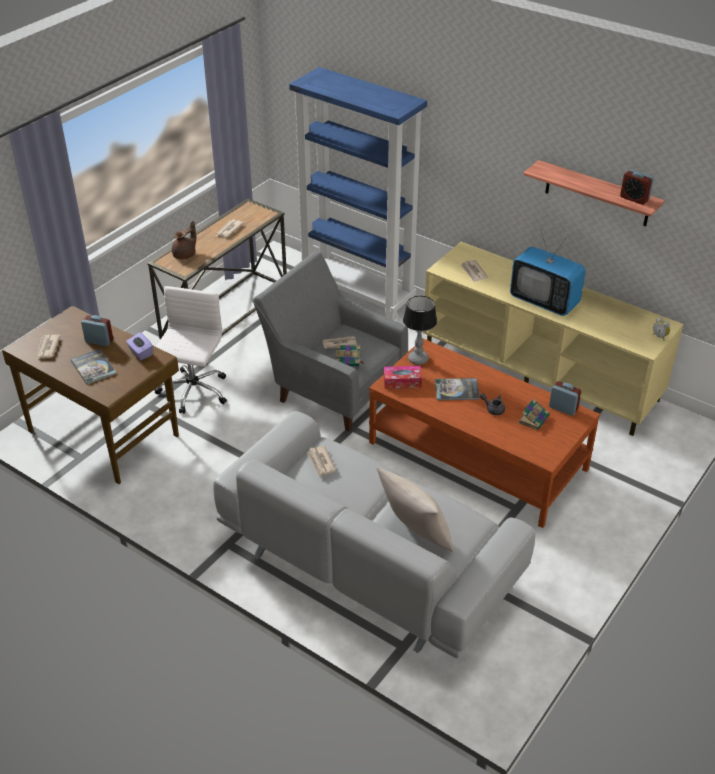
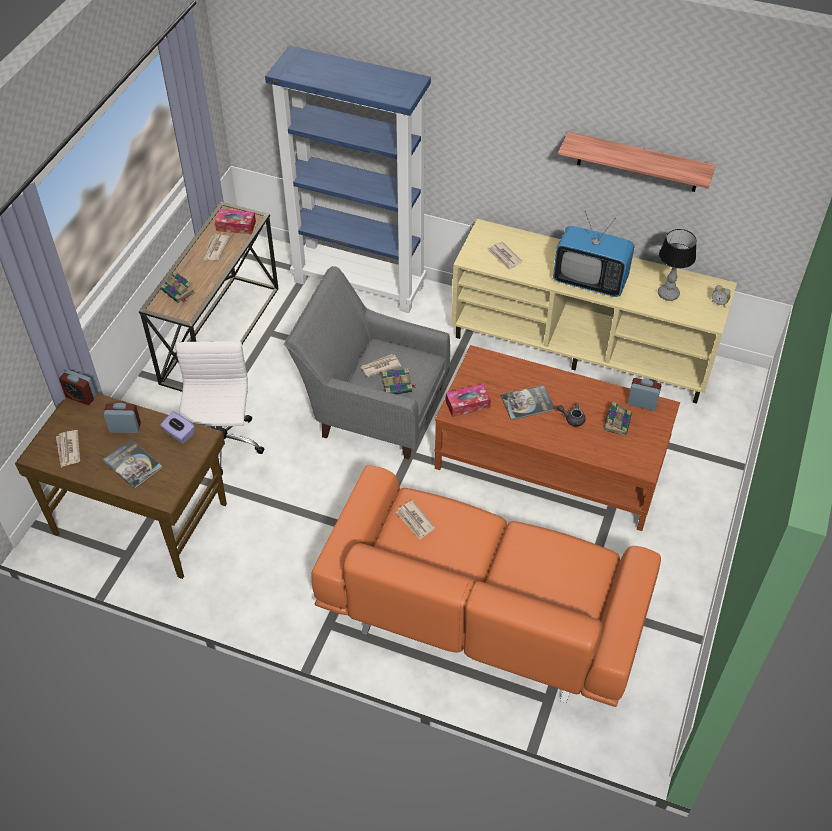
camera: 15 degrees left, 10 degrees up
(185, 255) = (179, 292): brown teapot -> book
(252, 217) = (236, 226): none -> tissue box
(368, 561) = (482, 610): grey sofa -> orange sofa
(414, 535) = (540, 586): beige pillow -> none
(418, 359) = (475, 373): table lamp -> table lamp (668, 294)
(634, 198) = (685, 168): alarm clock -> alarm clock (81, 397)

